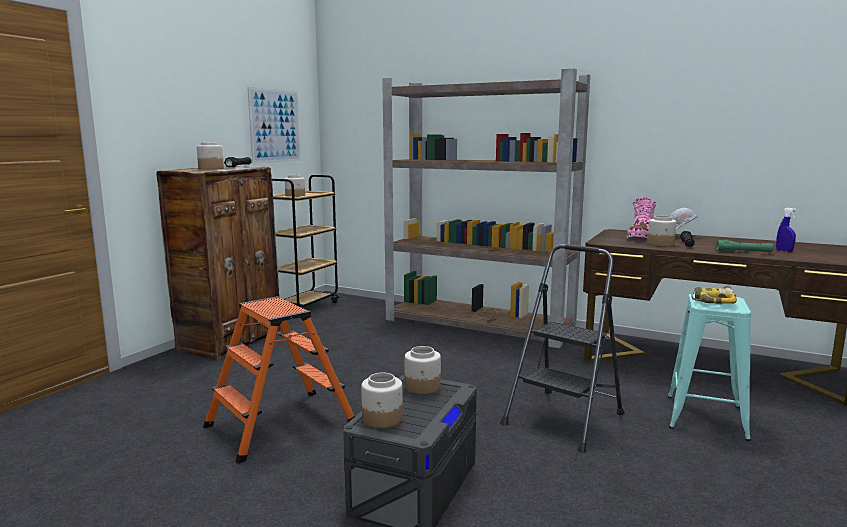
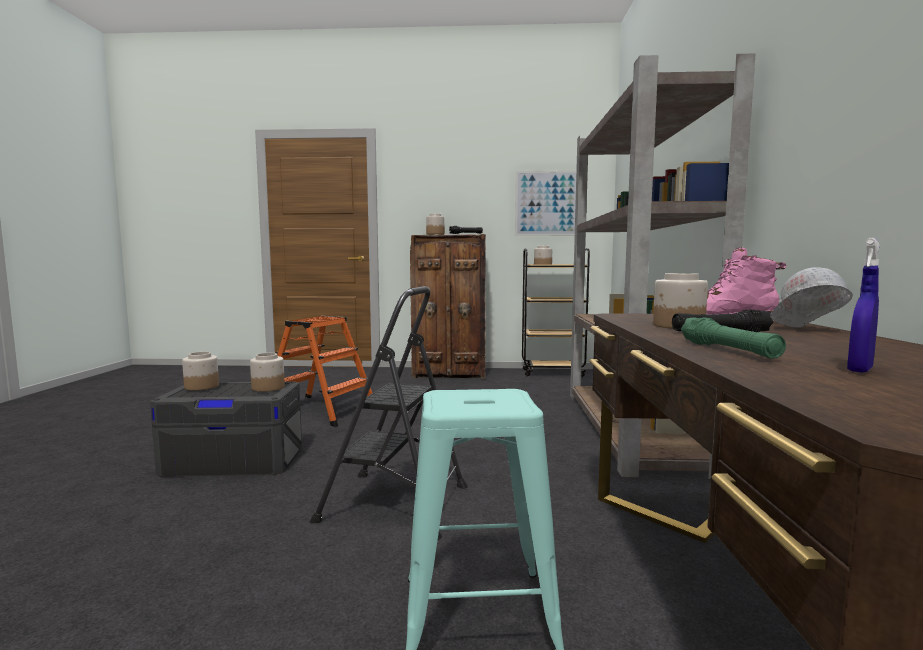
camera: 65 degrees right, 5 degrees down
(712, 300) = (479, 397): power drill -> none

